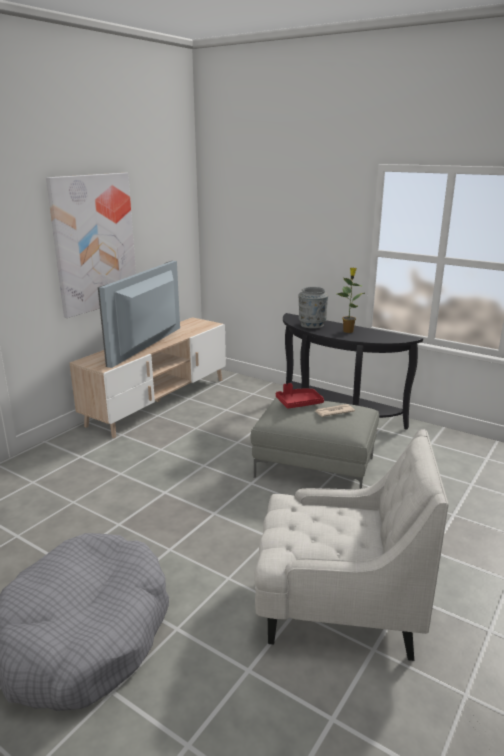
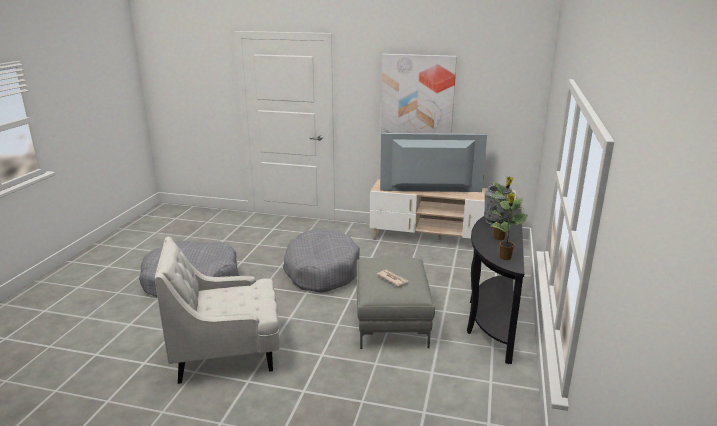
camera: 70 degrees right, 0 degrees up
(164, 491) = (321, 271): none -> grey dog bed
(298, 403) = (397, 263): red tray -> none
(337, 608) = (228, 354): white armchair -> white armchair turned 90 degrees clockwise
(391, 337) = (505, 258): none -> potted plant

